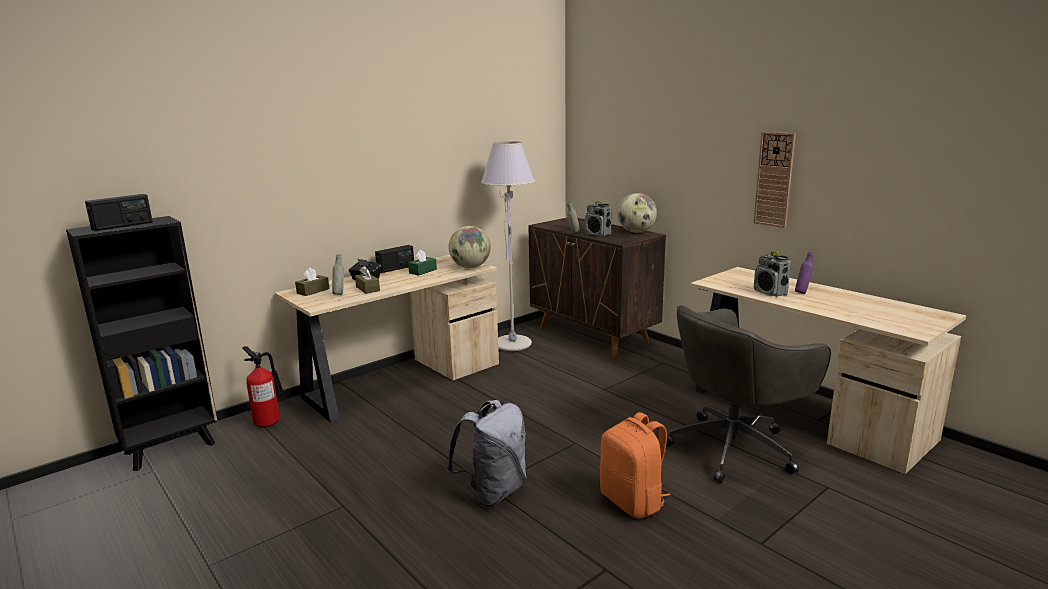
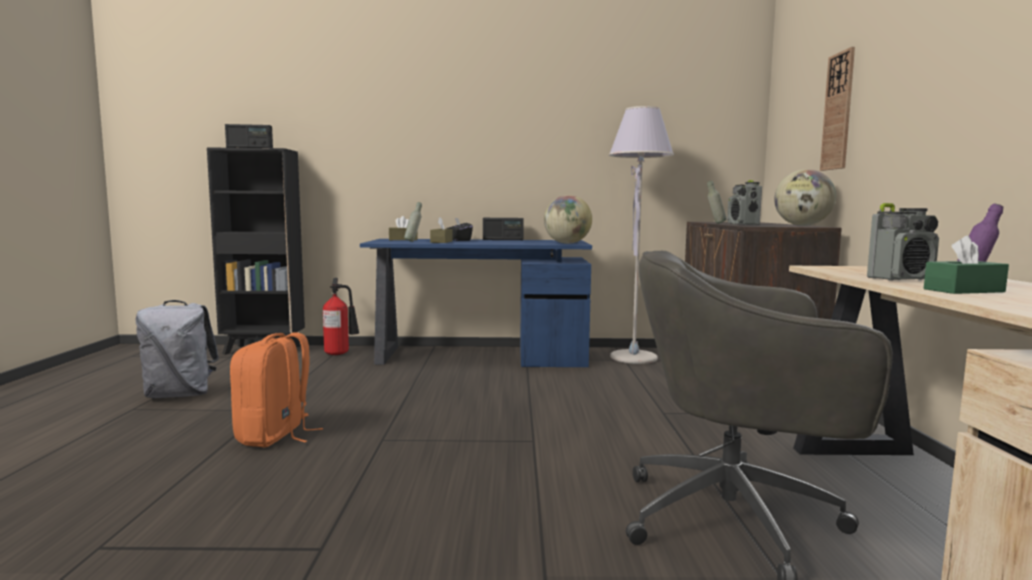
camera: 40 degrees right, 10 degrees down
(399, 380) = (478, 356): beige desk -> blue desk
(423, 271) = (518, 241): green tissue box -> green tissue box (963, 290)
(493, 491) = (377, 444): grey backpack -> grey backpack (181, 395)
(633, 501) = (482, 510): orange backpack -> orange backpack (275, 436)
(770, 293) = (901, 279): radio -> radio turned 120 degrees counterclockwise
(774, 179) = (984, 102): wall clock -> wall clock (838, 111)

